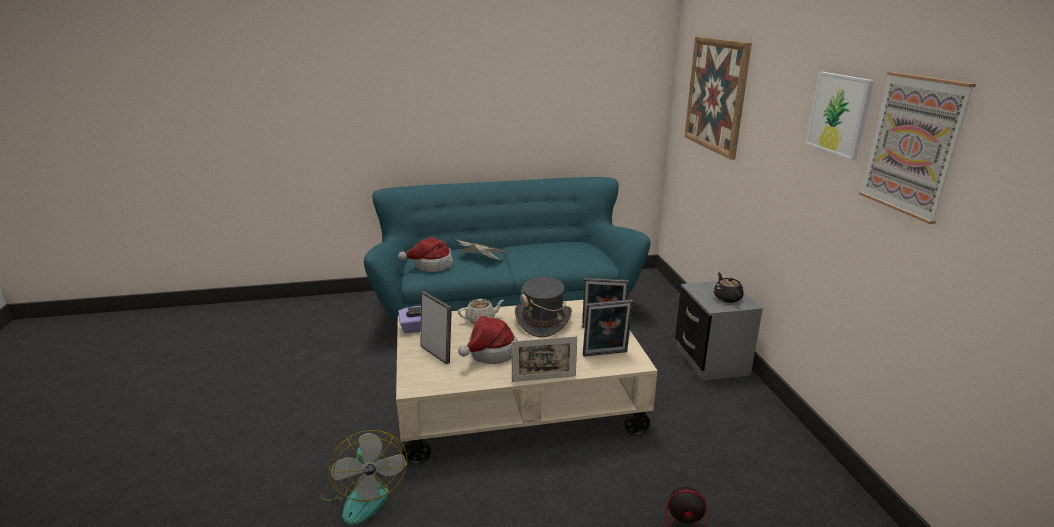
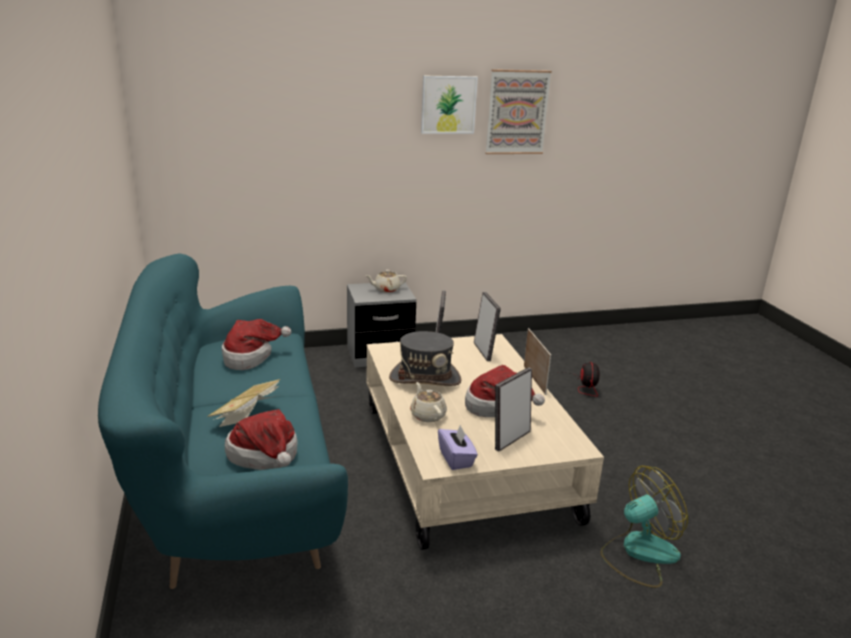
camera: 95 degrees left, 0 degrees up
(563, 253) = (250, 357): none -> hat
(716, 95) = (253, 117): picture -> none
(727, 298) = (386, 289): black teapot -> beige teapot

